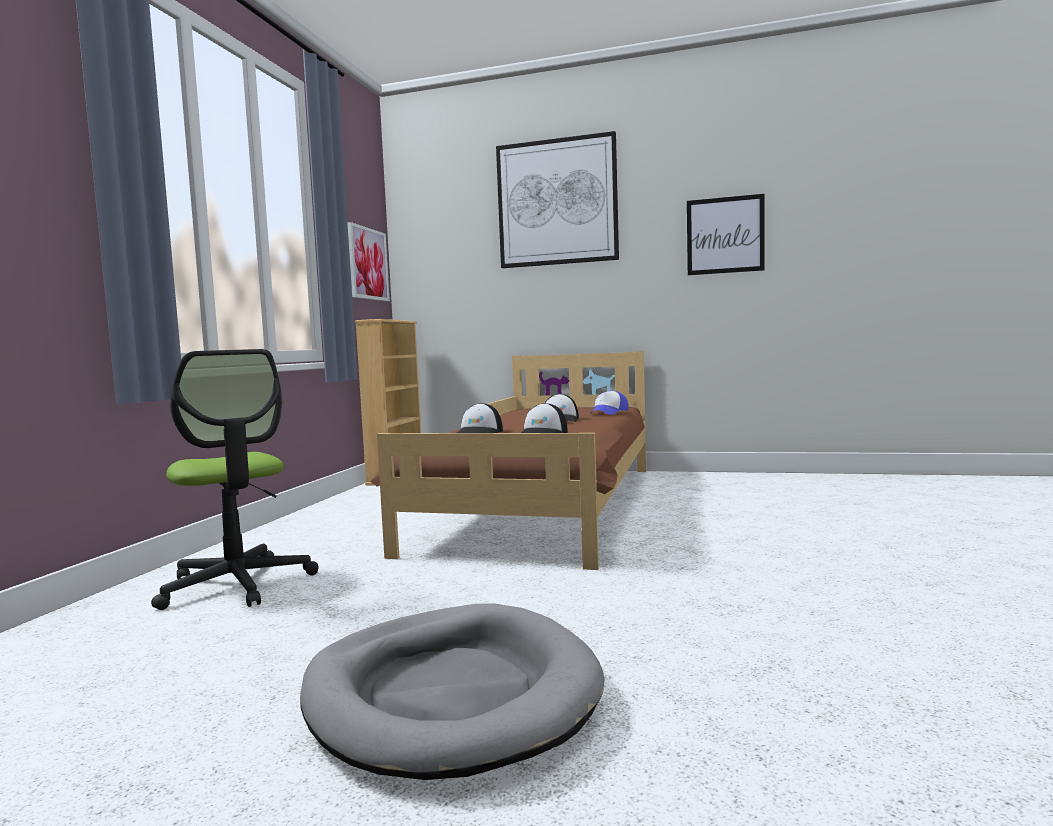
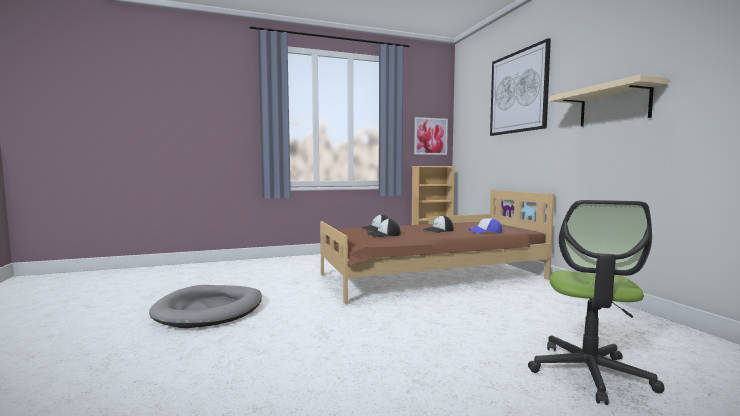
camera: 55 degrees right, 0 degrees up
(237, 585) = (276, 267): office chair -> office chair (589, 373)
(725, 235) = (614, 105): picture -> beige shelf

